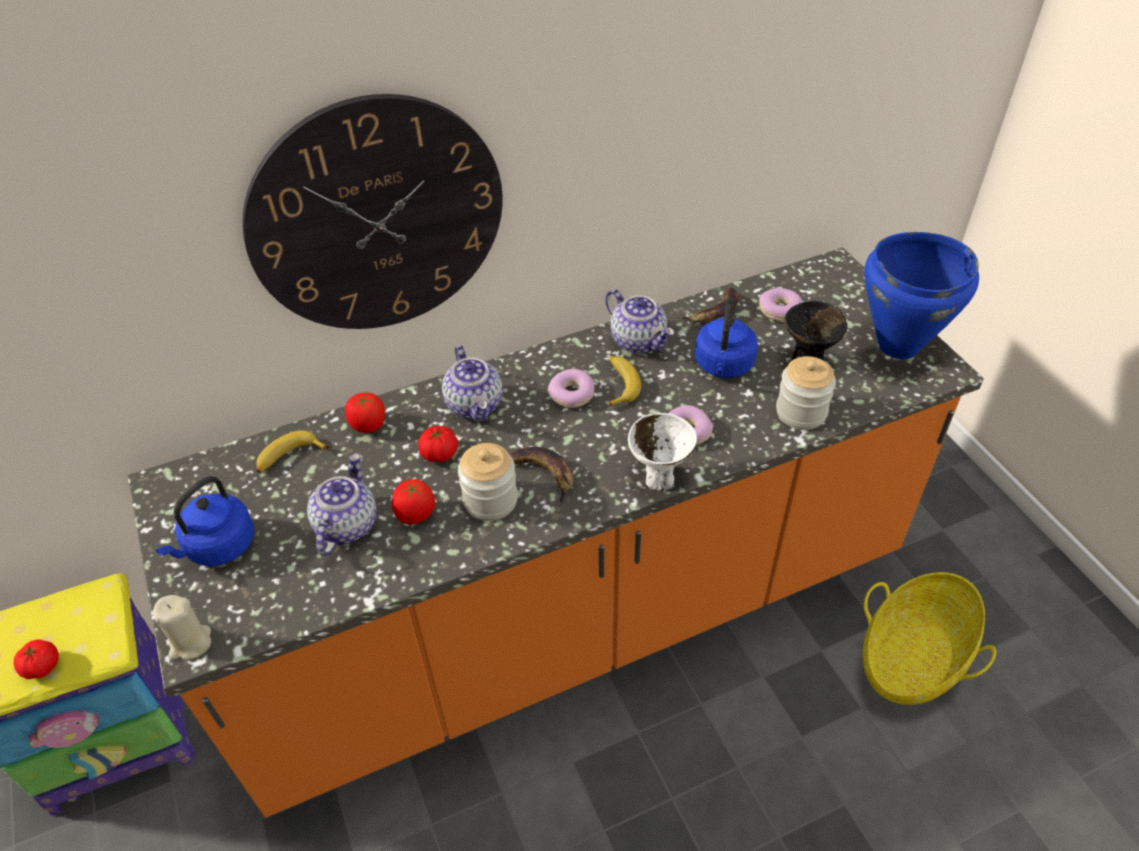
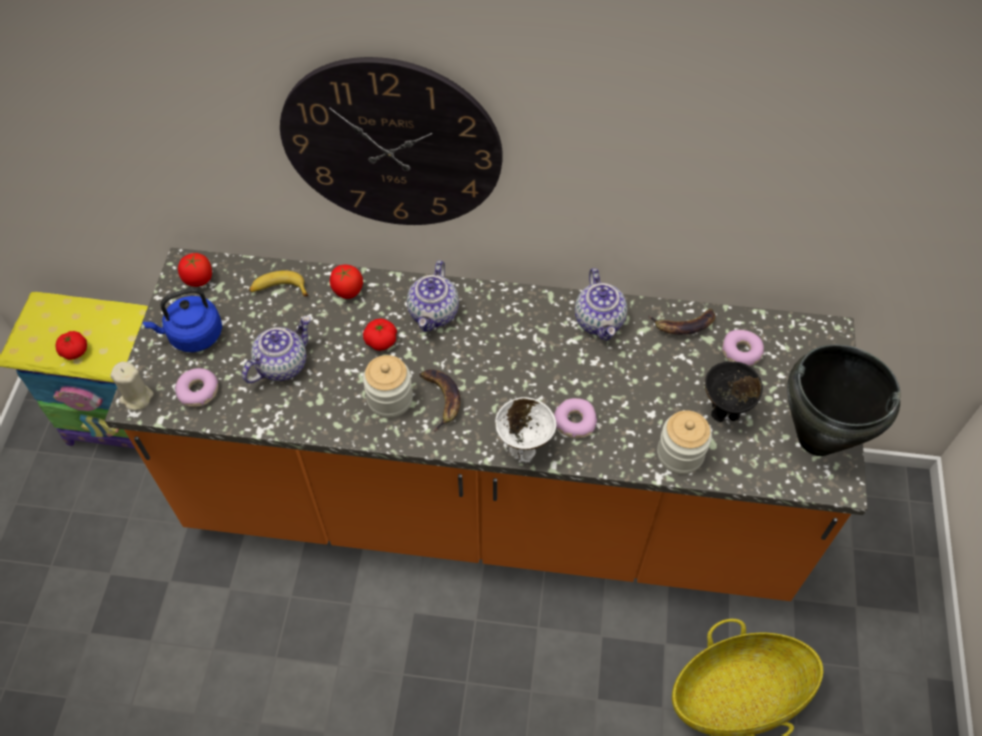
camera: 30 degrees right, 10 degrees up
(415, 514) = (332, 382): tomato -> tomato (198, 280)
(572, 394) = (512, 342): donut -> donut (198, 391)
(619, 384) = (554, 352): banana -> none
(723, 366) = (650, 380): blue kettle -> none
(897, 345) = (816, 438): blue cooking pot -> black cooking pot

